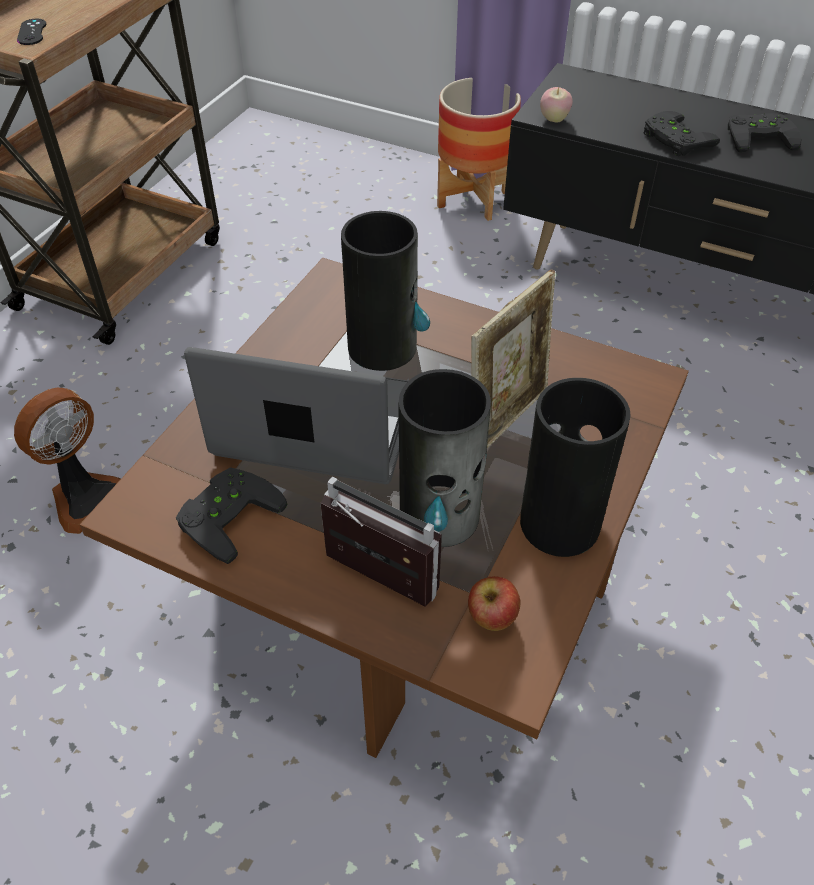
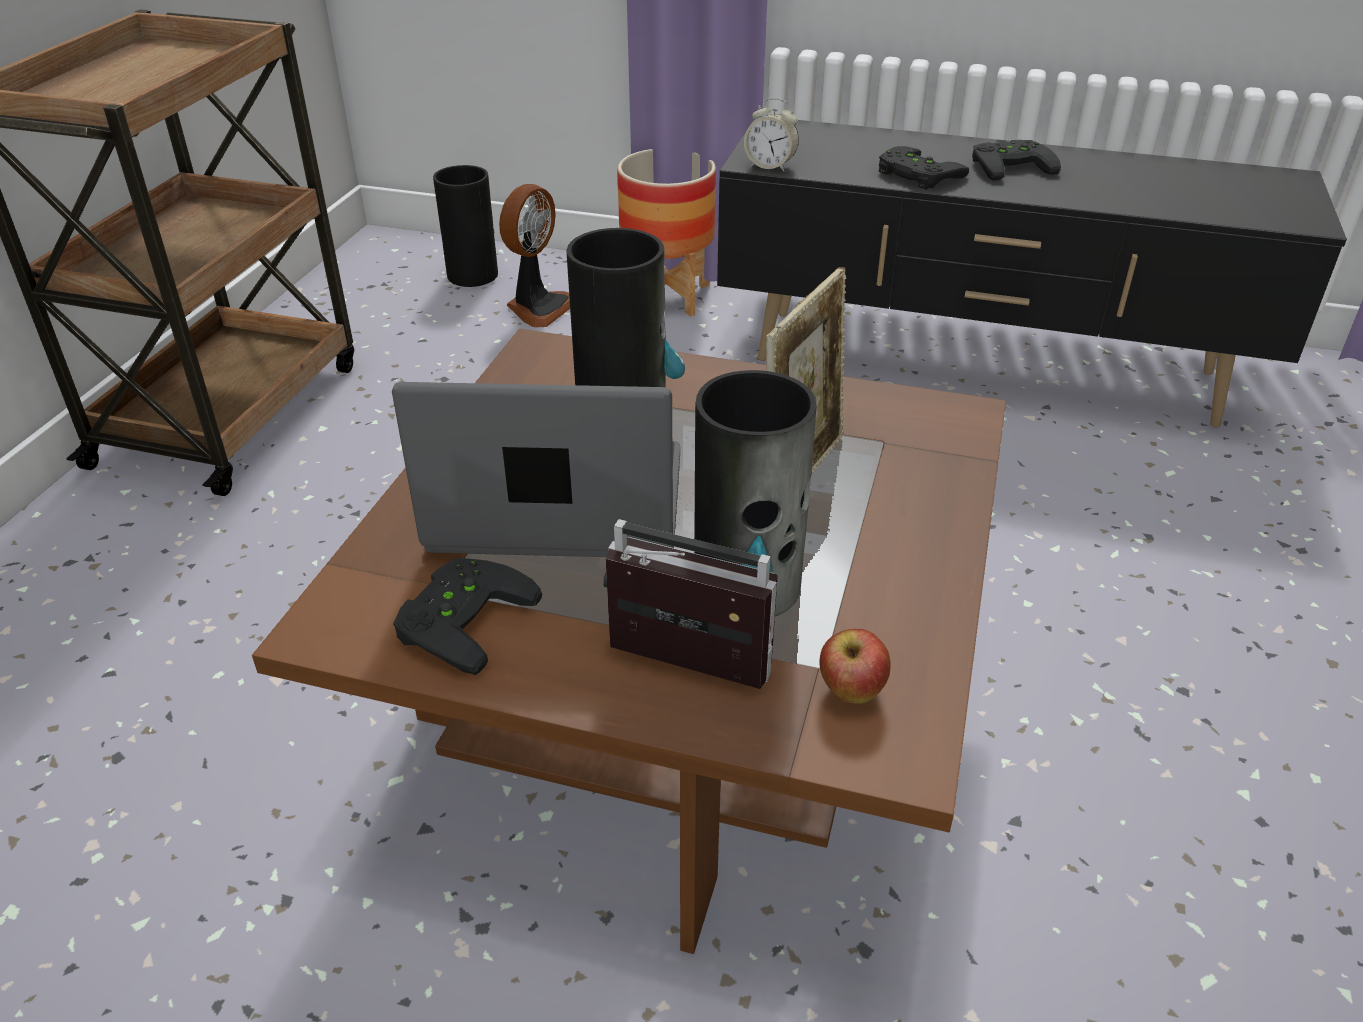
camera: 10 degrees left, 10 degrees down
(32, 32) = (110, 89): black game controller -> none
(85, 496) = (219, 680): fan -> fan (538, 307)
(554, 119) = (770, 166): apple -> alarm clock
(559, 521) = (903, 573): vase -> vase (472, 274)

